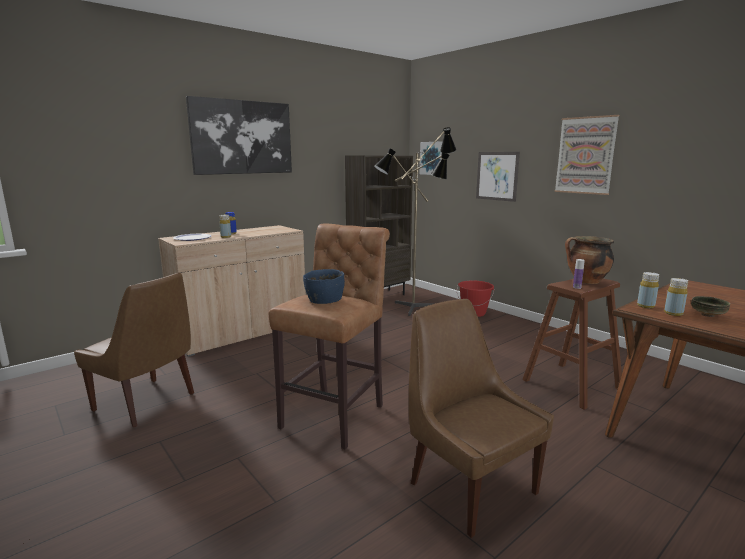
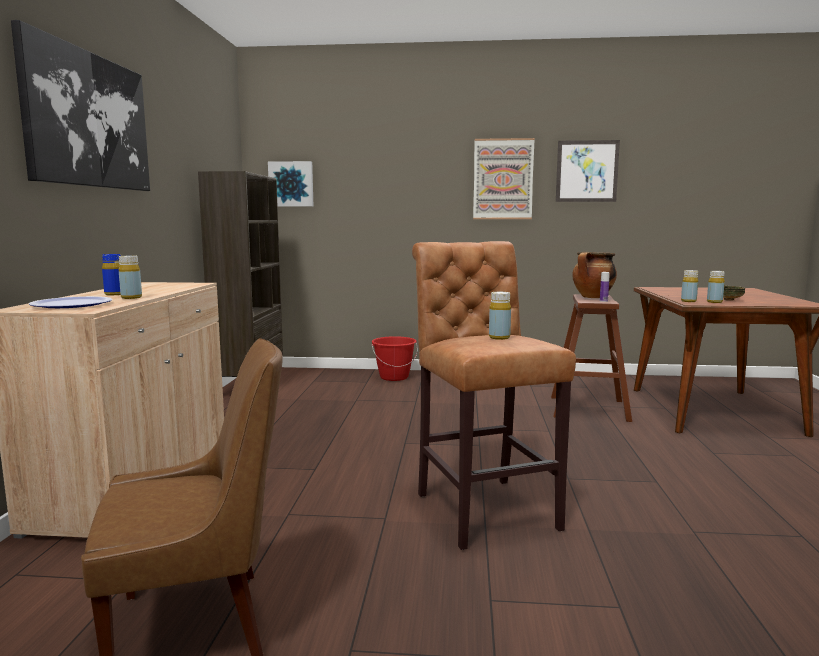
camera: 45 degrees left, 5 degrees down
(324, 299) = (499, 337): blue bowl -> yellow bottle
(415, 309) = (327, 389): floor lamp -> none
(469, 485) = (693, 503): brown chair -> none
(497, 176) = (394, 205): picture -> picture (587, 171)

